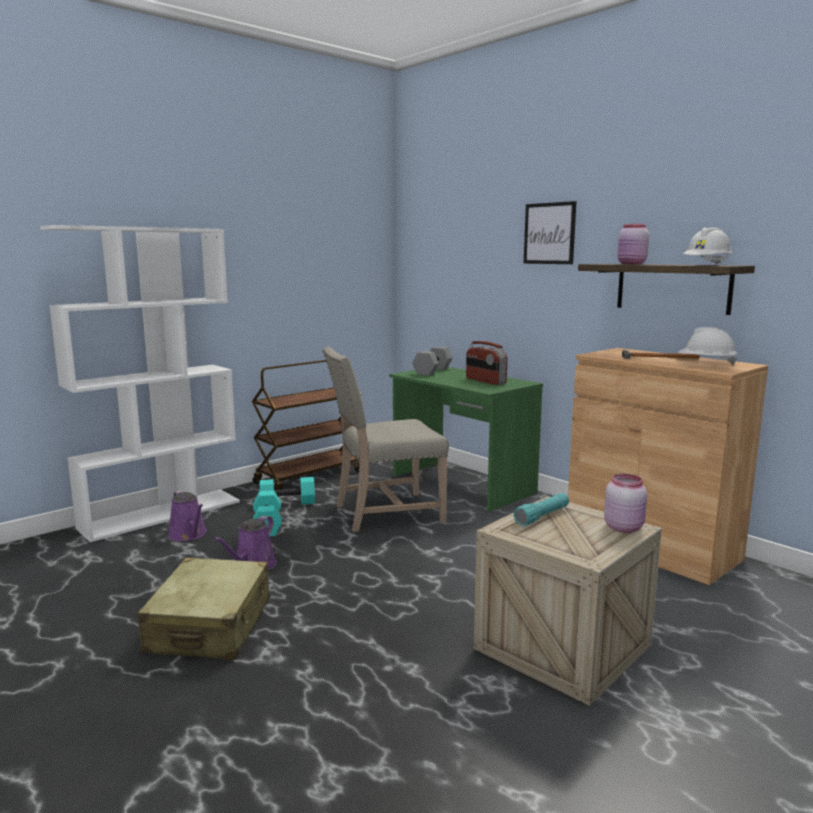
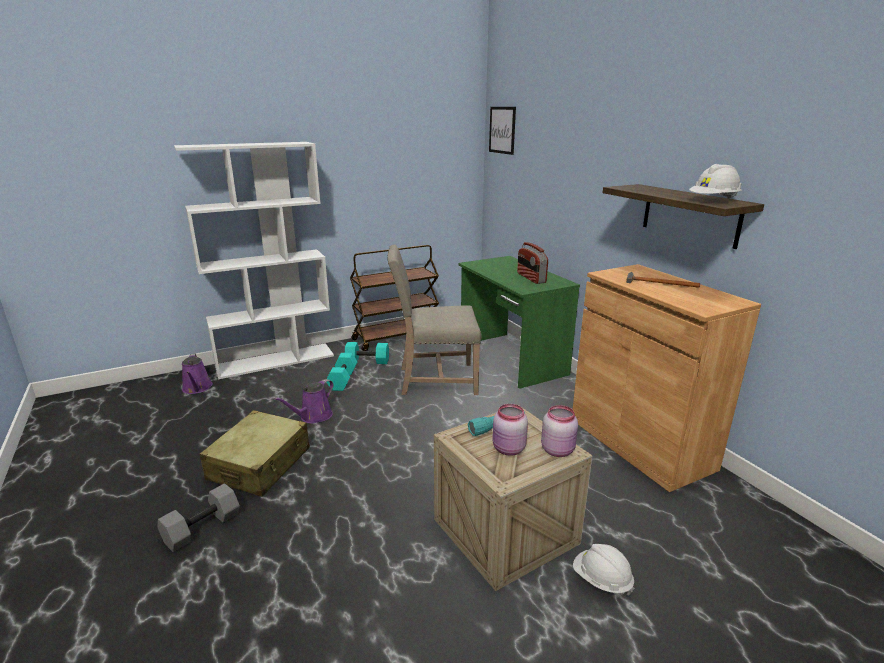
camera: 15 degrees right, 10 degrees up
(189, 535) = (285, 382): purple watering can -> purple watering can (197, 388)
(433, 371) = (496, 262): grey dumbbell -> grey dumbbell (202, 529)
(549, 233) = (595, 149): picture -> picture (502, 130)
(632, 264) = (649, 191): pink jar -> pink jar (508, 449)
(705, 363) = (697, 296): white hard hat -> white hard hat (601, 580)

